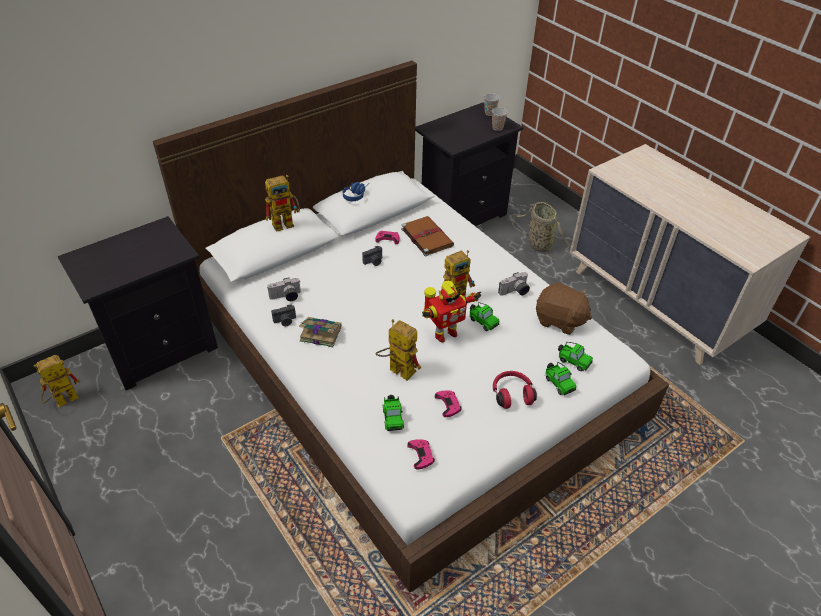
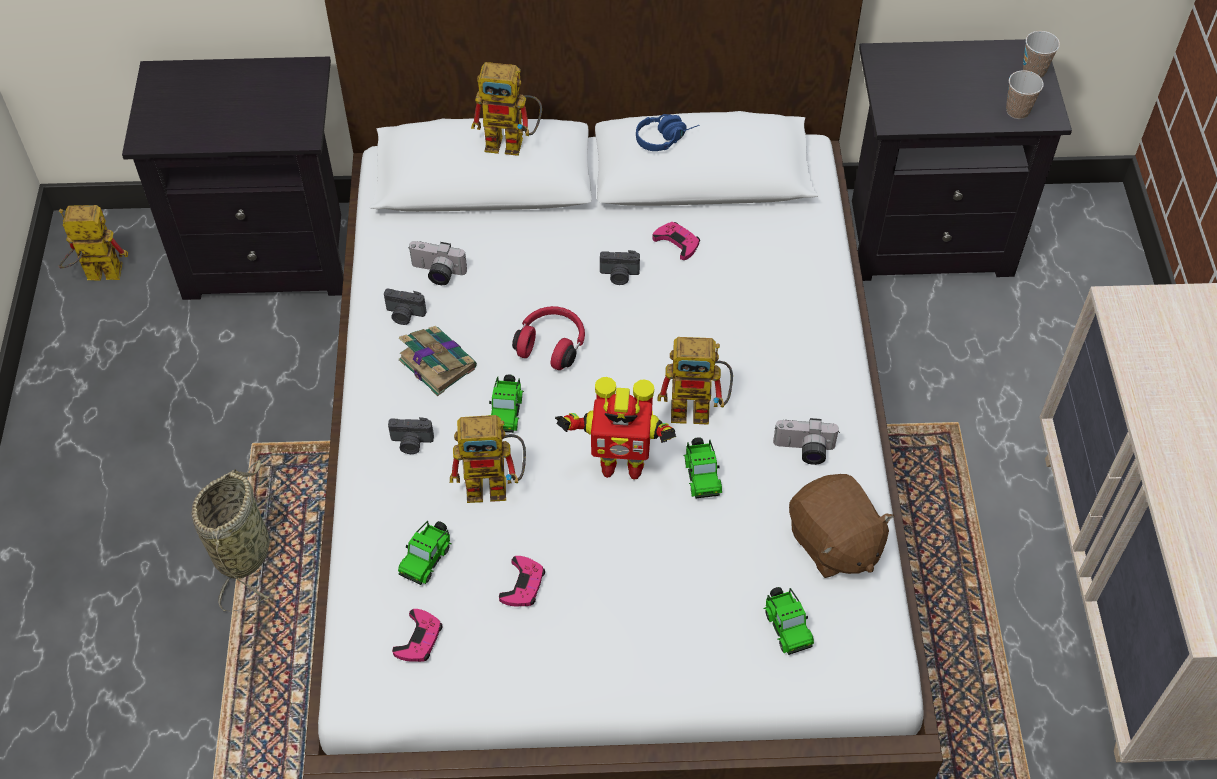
camera: 35 degrees right, 10 degrees up
(338, 373) = (411, 443): none -> camera
(396, 369) = (496, 485): toy robot -> toy robot turned 105 degrees clockwise
(426, 237) = (744, 269): brown book -> none
(512, 394) = (636, 624): red headphones -> red headphones (552, 344)
(538, 244) = (1021, 366): basket -> basket (243, 549)
(558, 383) = (726, 649): toy car -> toy car (506, 411)

